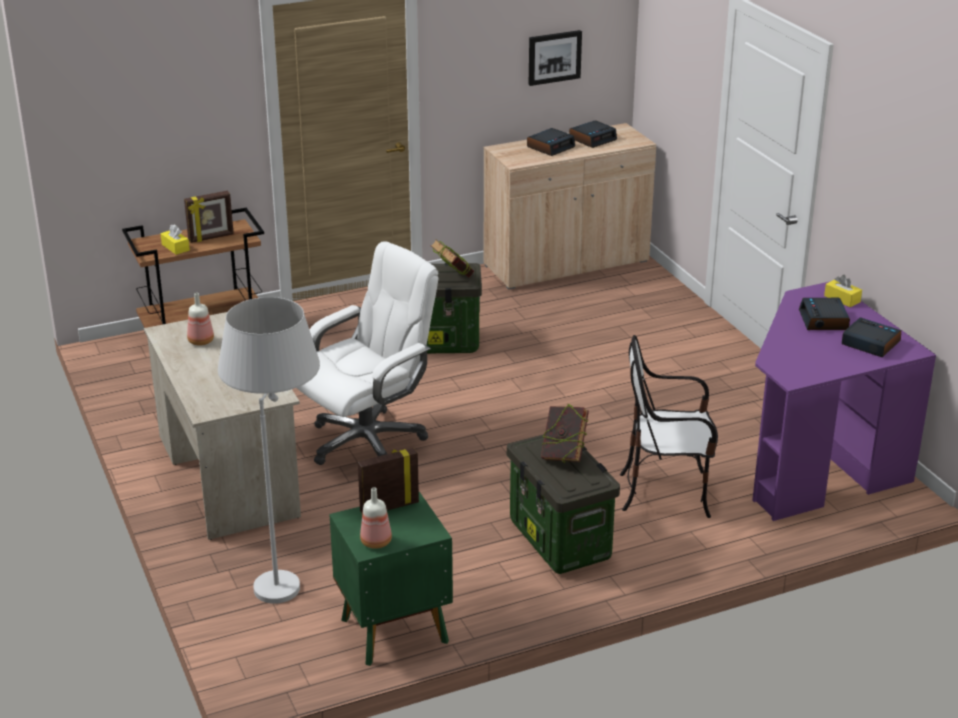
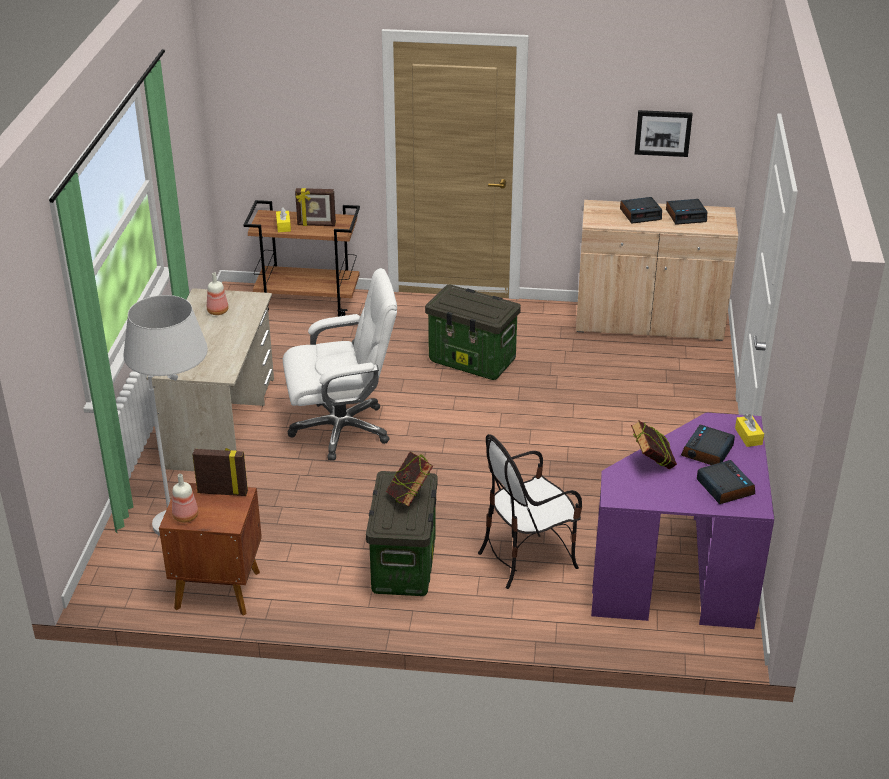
camera: 30 degrees right, 5 degrees up
(392, 629) = (217, 588): green nightstand -> brown nightstand
(452, 278) = (484, 311): book -> book (651, 464)
(666, 493) = (527, 557): chair -> chair turned 60 degrees counterclockwise

